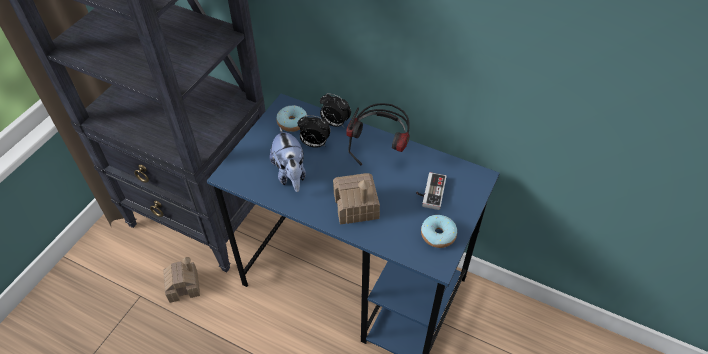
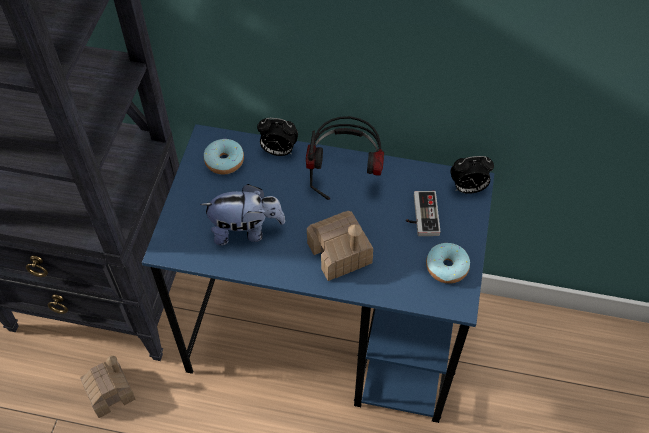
camera: 15 degrees left, 5 degrees up
(290, 174) = (246, 230): plush toy -> plush toy turned 60 degrees counterclockwise
(314, 144) = (262, 184): alarm clock -> alarm clock (468, 188)

